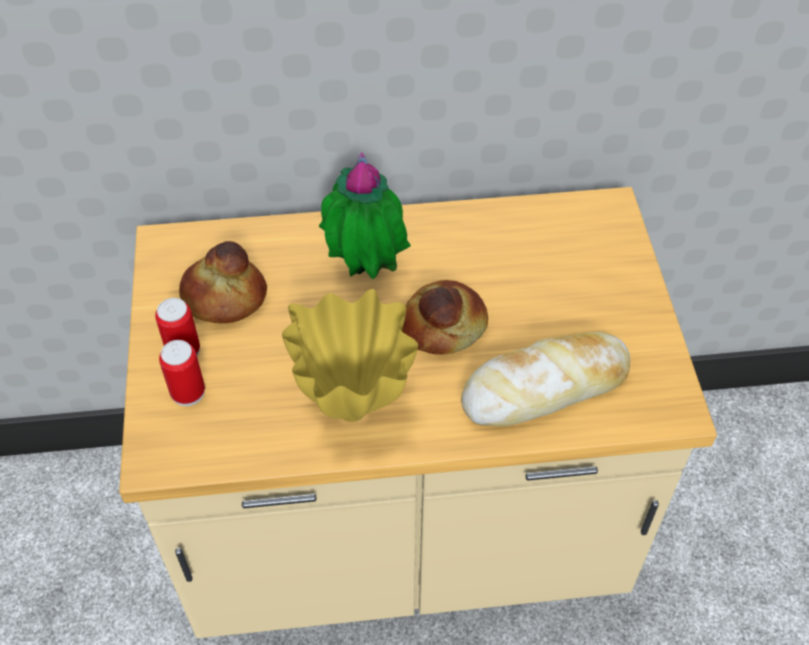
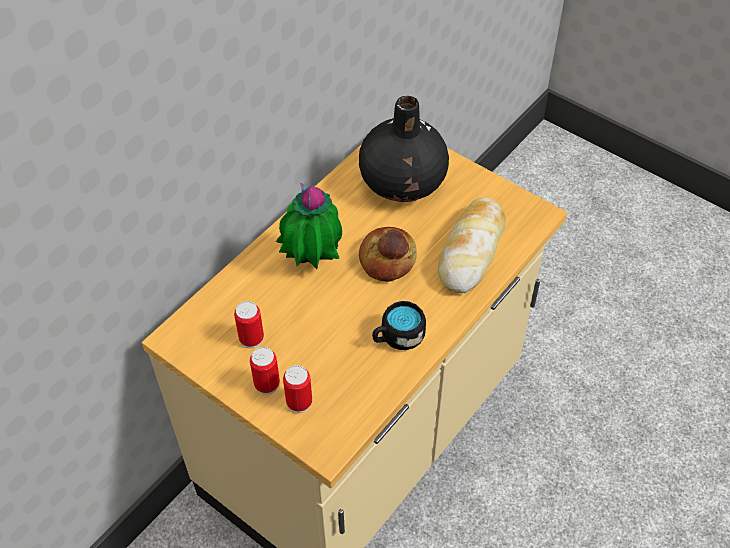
camera: 45 degrees left, 0 degrees up
(224, 297) = (251, 338): bread -> can
(354, 411) = (397, 337): yellow vase -> black mug
(558, 262) = (403, 183): none -> black vase

